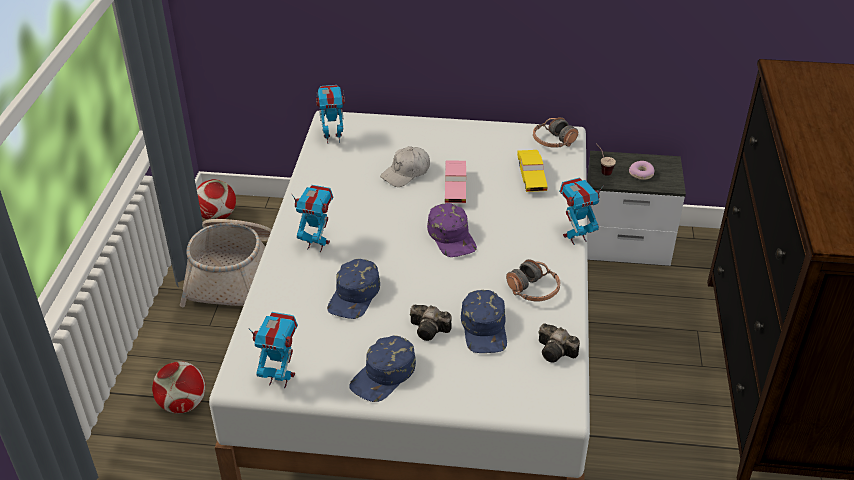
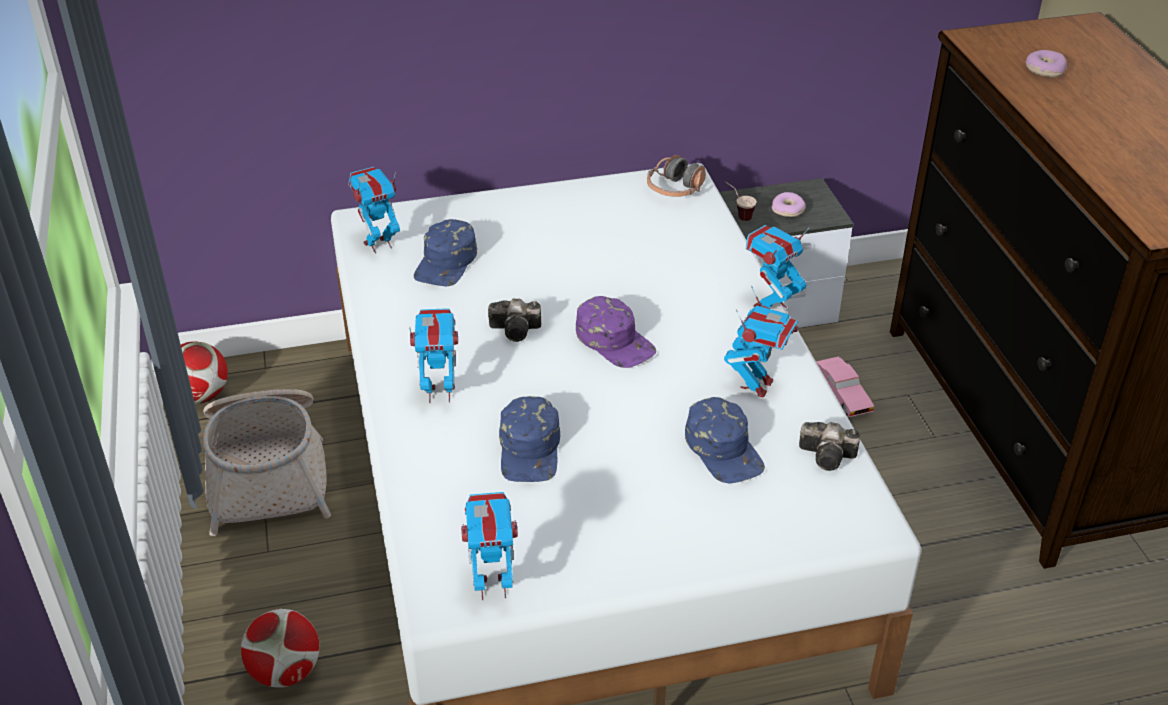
camera: 20 degrees left, 0 degrees up
(384, 375) = (629, 544): blue cap -> blue cap (446, 262)
(406, 173) = (506, 270): white cap -> none
(431, 330) = (657, 469): camera -> camera (517, 330)
(455, 188) = (583, 276): pink toy car -> pink toy car (842, 394)
(531, 177) = (672, 241): yellow toy car -> none
(533, 290) = (756, 385): headphones -> toy robot
(821, 102) = (1044, 70): none -> donut

